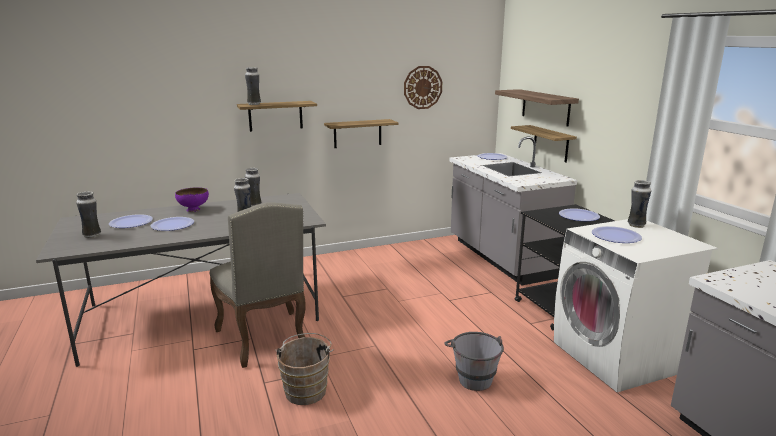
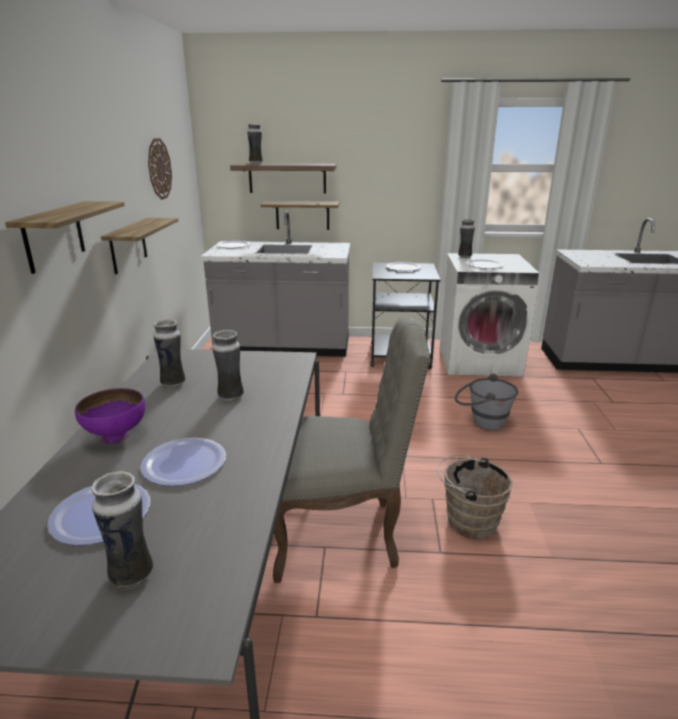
camera: 65 degrees left, 5 degrees up
(254, 104) = (50, 216): vase -> vase (256, 163)

